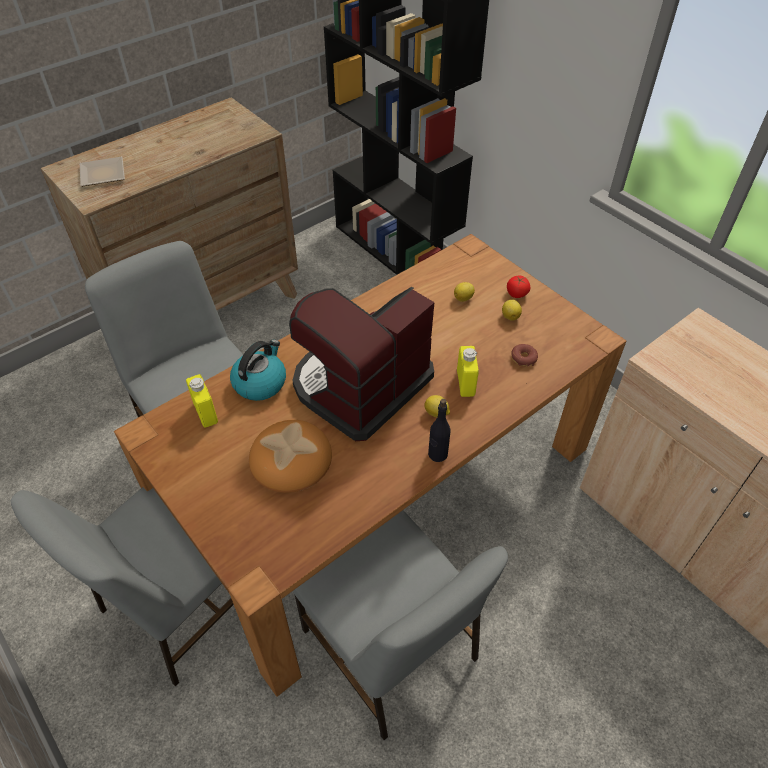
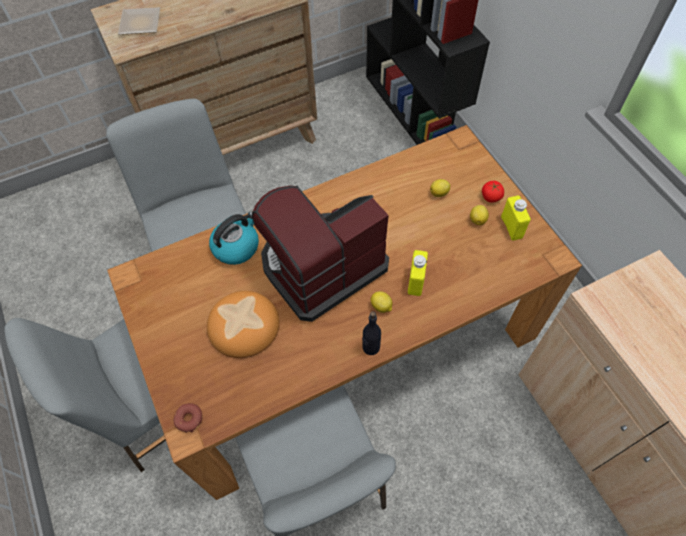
camera: 15 degrees right, 10 degrees up
(205, 413) = (184, 267): yellow bottle -> yellow bottle (511, 227)
(523, 358) = (477, 266): donut -> donut (189, 419)

